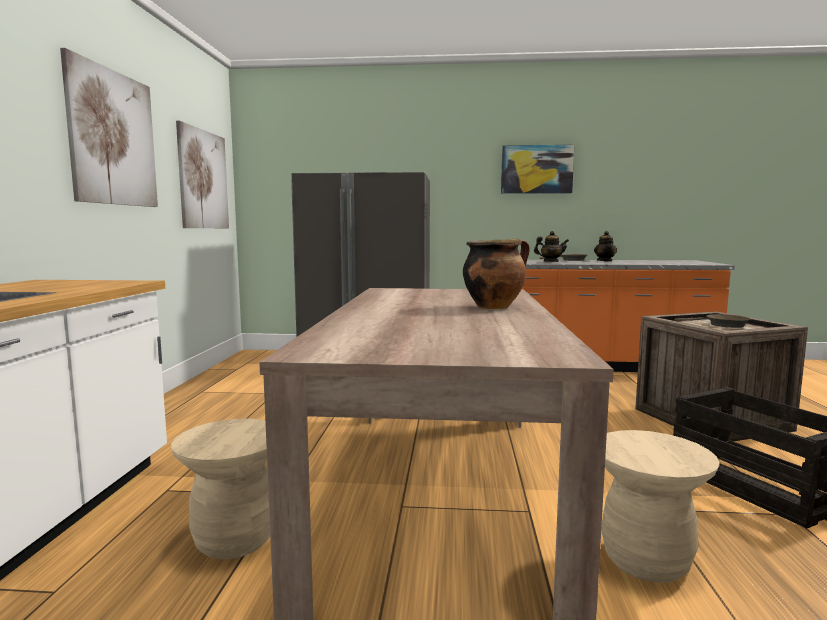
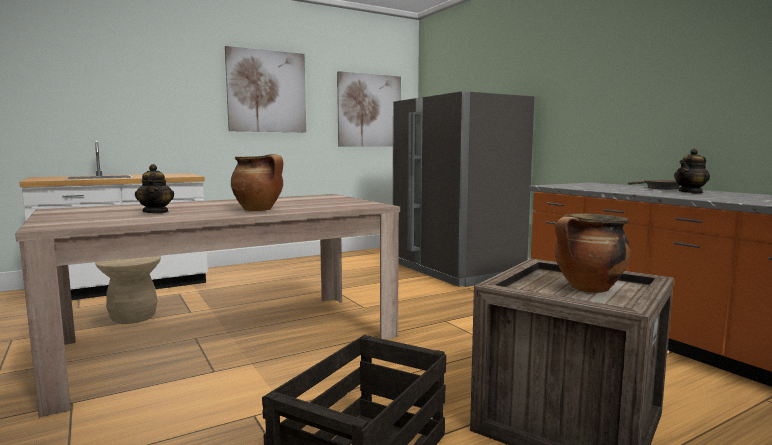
camera: 55 degrees right, 0 degrees up
(536, 169) = (642, 70): picture -> none
(550, 262) = (602, 187): teapot -> teapot (156, 212)
(646, 560) = (157, 420): beige stool -> none
(722, 325) = (588, 289): brown frying pan -> cooking pot

